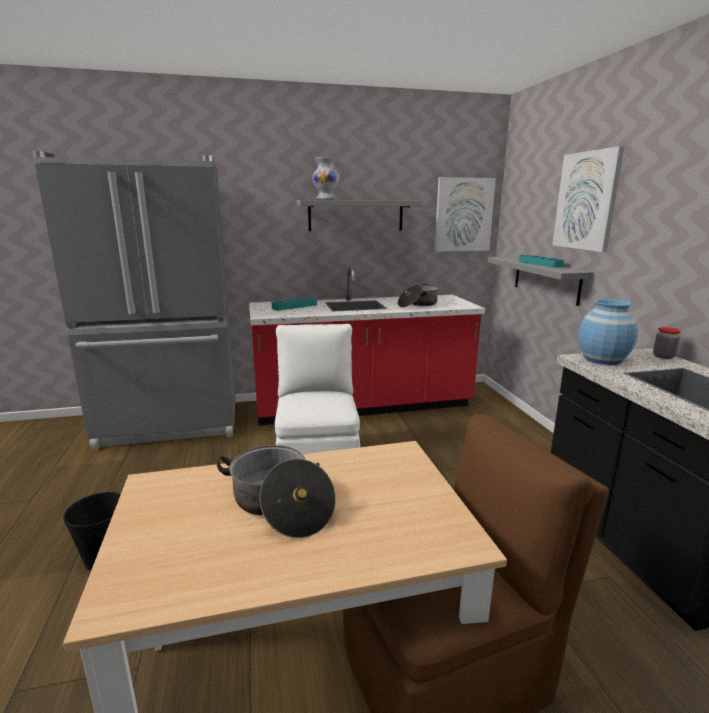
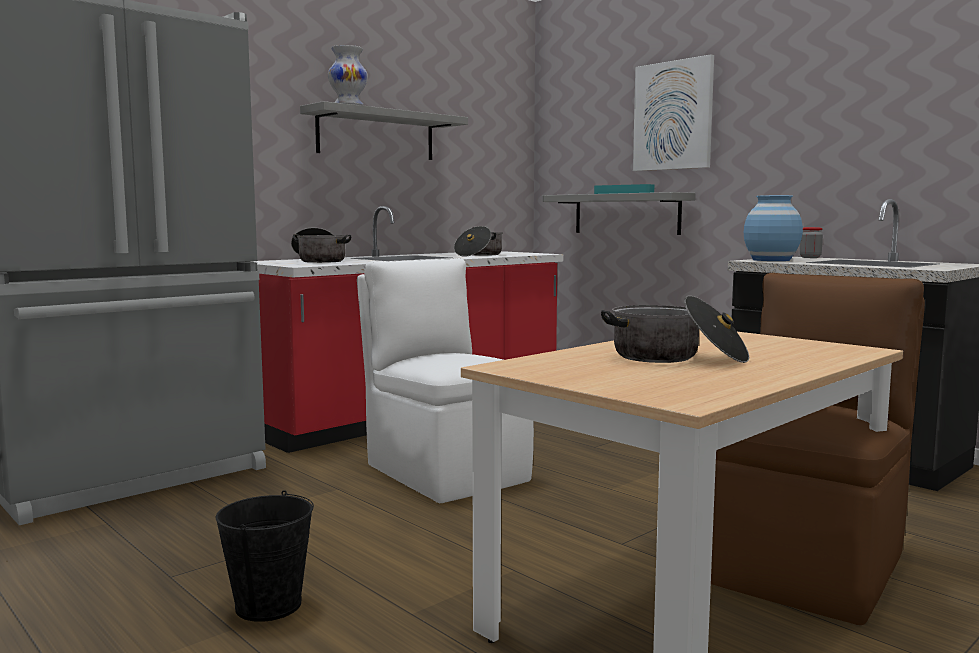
camera: 30 degrees left, 10 degrees down
(294, 306) = (319, 260): turquoise tray -> cooking pot
(463, 215) = (498, 144): picture -> none

